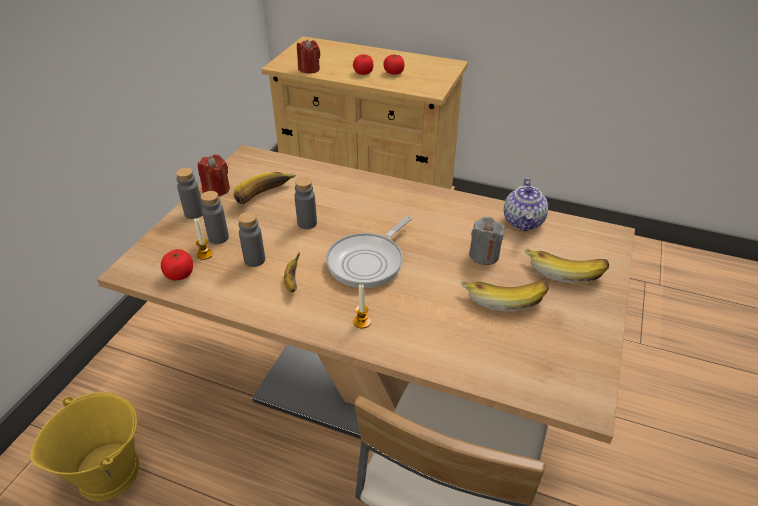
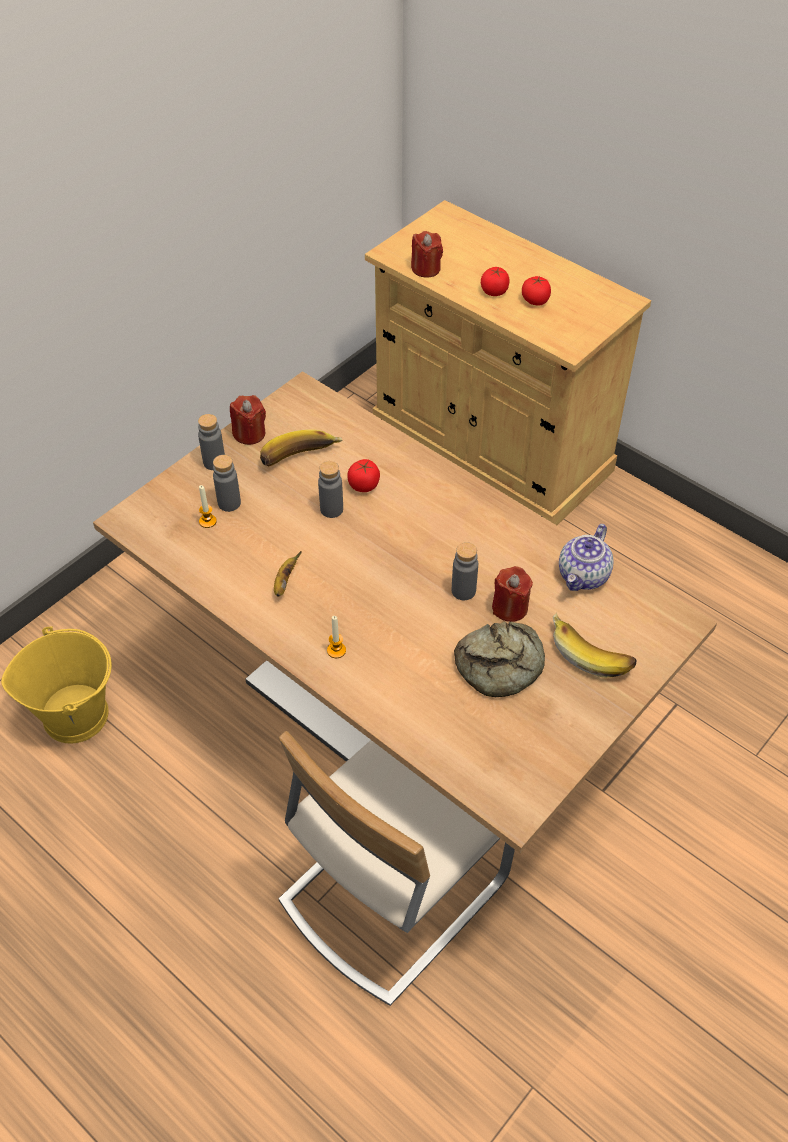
camera: 20 degrees right, 10 degrees up
(180, 274) = (175, 540): tomato -> tomato (364, 485)
(254, 260) = (256, 543): grey bottle -> grey bottle (463, 591)
(368, 262) = (376, 579): frying pan -> none
(484, 255) = (510, 607): grey candle -> red candle
(503, 296) = (501, 665): banana -> bread

